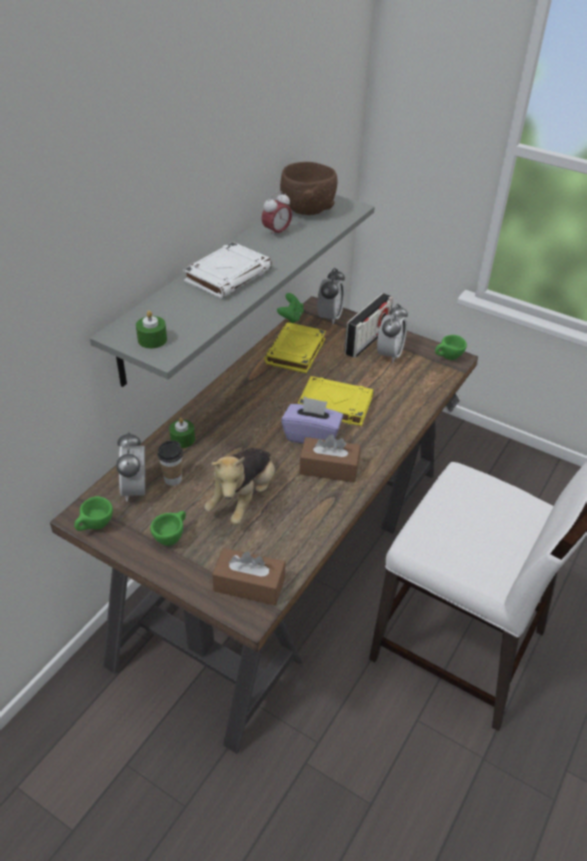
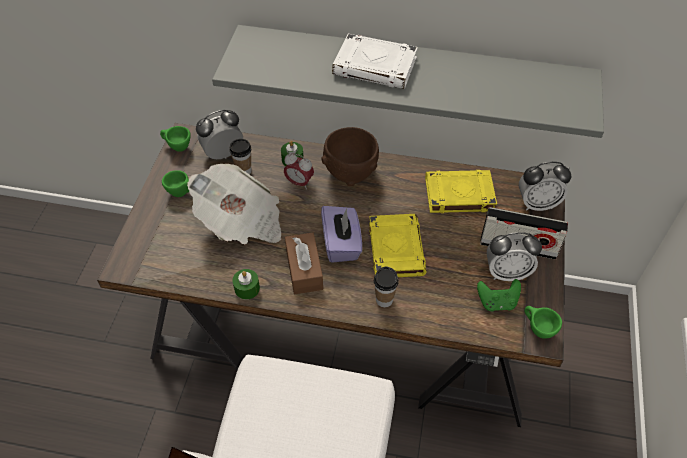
camera: 70 degrees right, 10 degrees up
(152, 340) = (250, 56): green candle -> green candle (247, 288)
(243, 498) = (241, 222): plush toy -> newspaper
(249, 585) = (150, 256): brown tissue box -> none
(276, 233) = (478, 74): alarm clock -> alarm clock (299, 183)
(291, 317) = (513, 174): green game controller -> green game controller (497, 302)
(307, 210) = (543, 82): brown bowl -> brown bowl (350, 173)
(386, 427) = (384, 300): none -> cup

